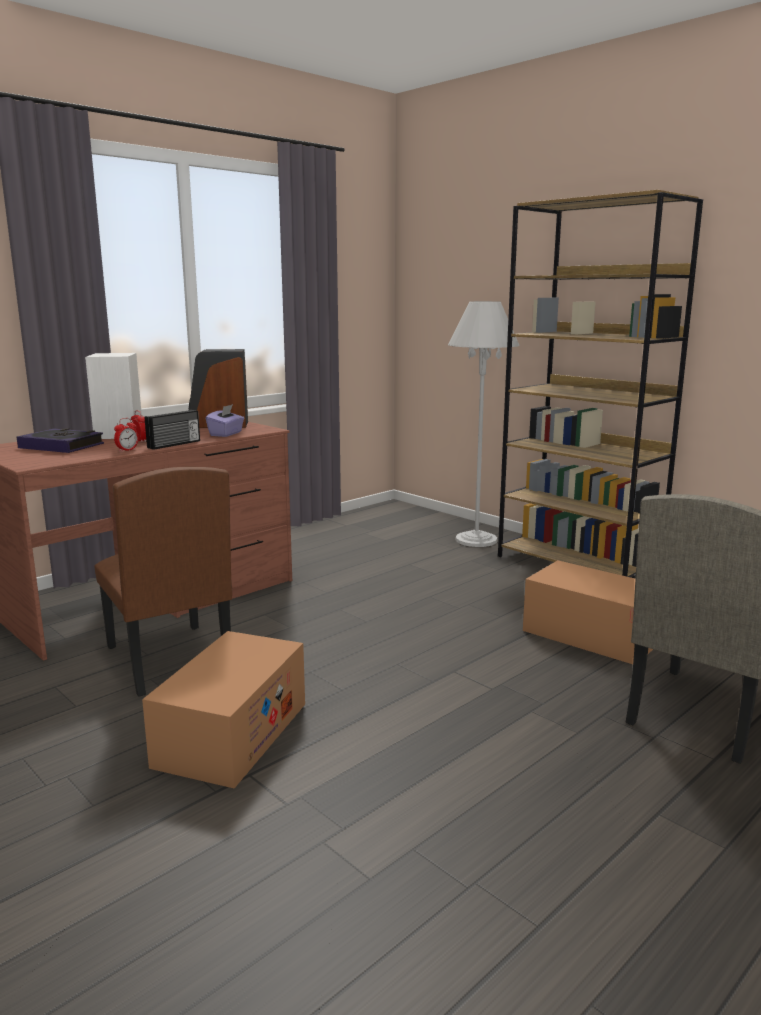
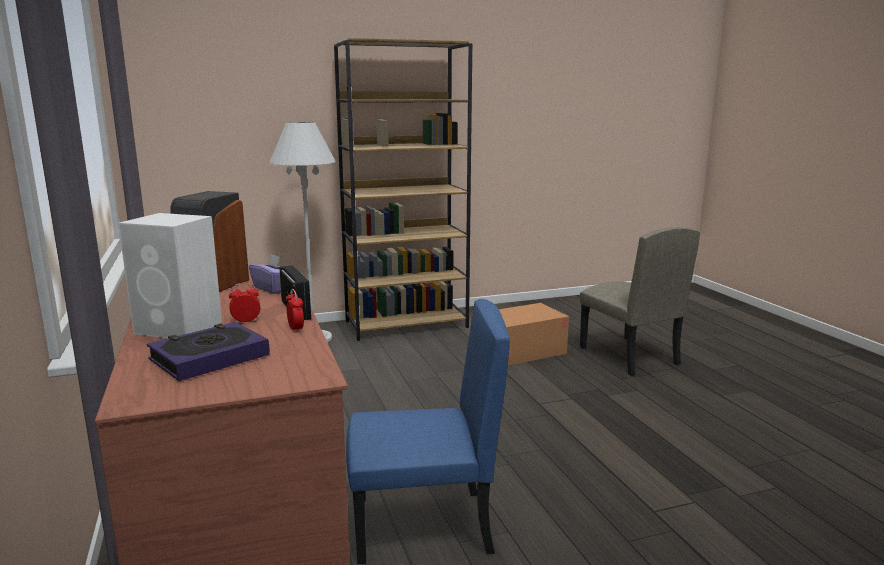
camera: 65 degrees left, 0 degrees up
(168, 659) = (422, 526): brown chair -> blue chair
(232, 734) = (590, 510): cardboard box -> none

